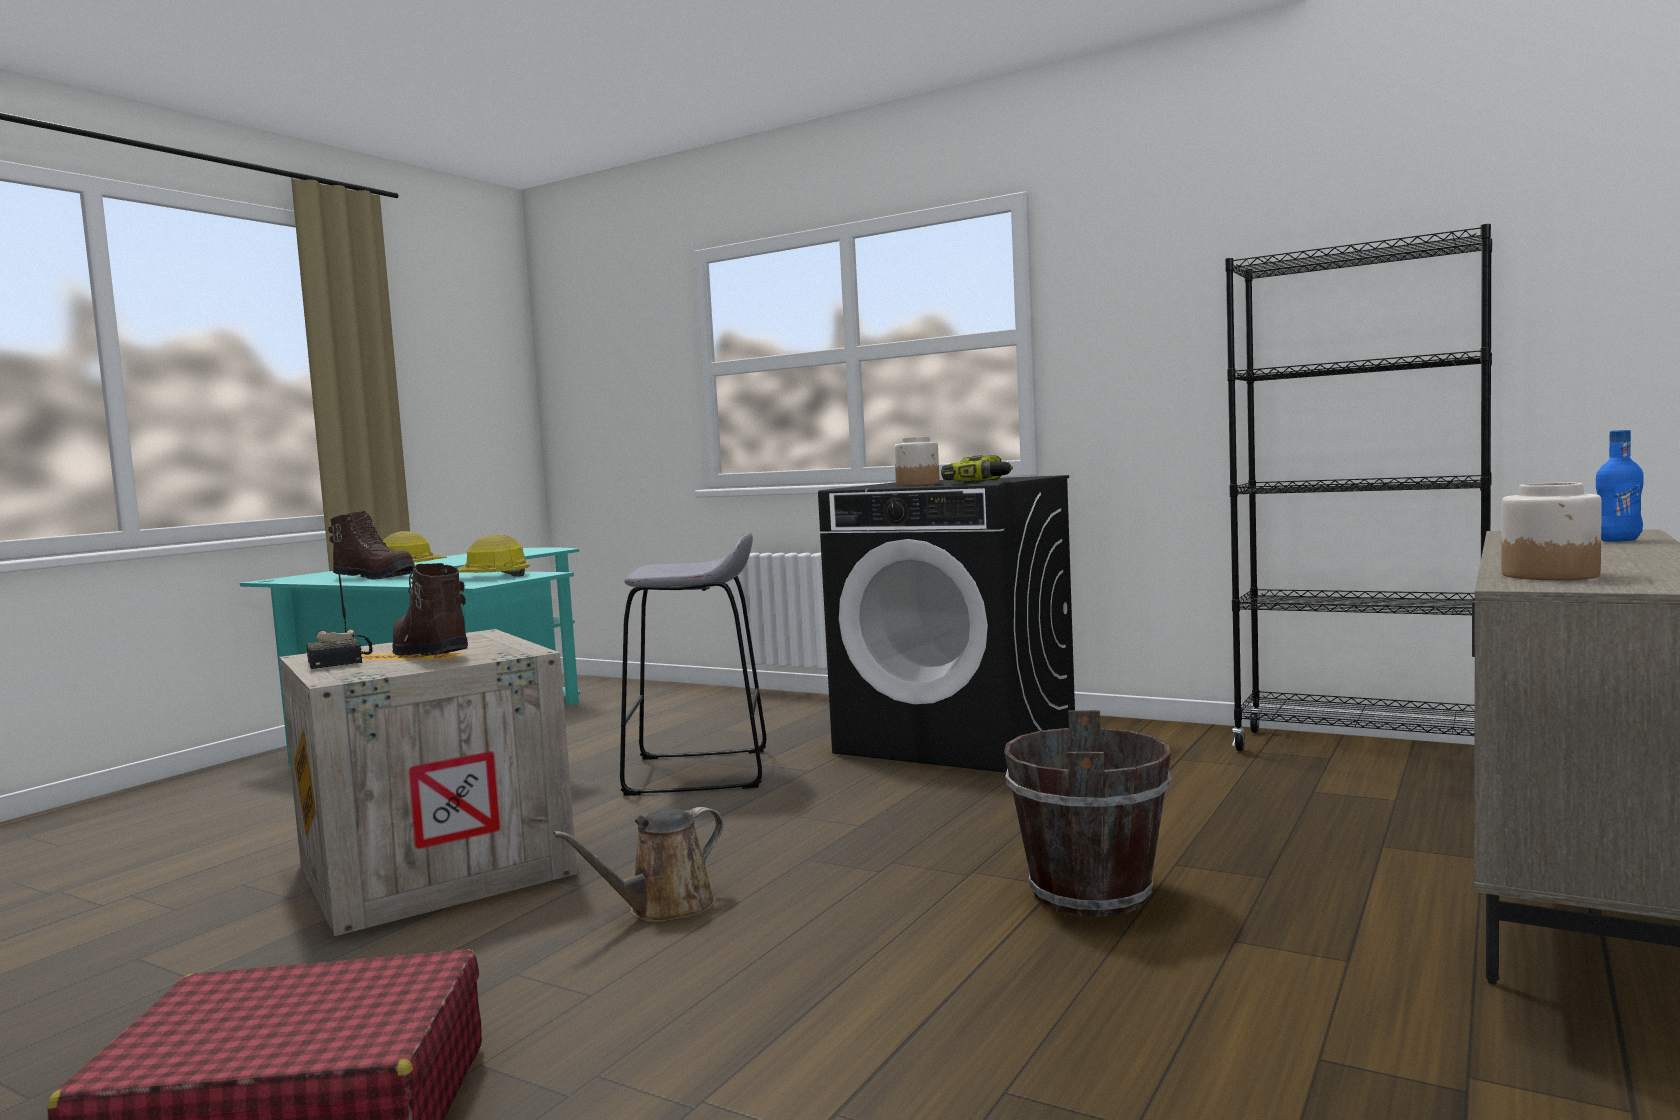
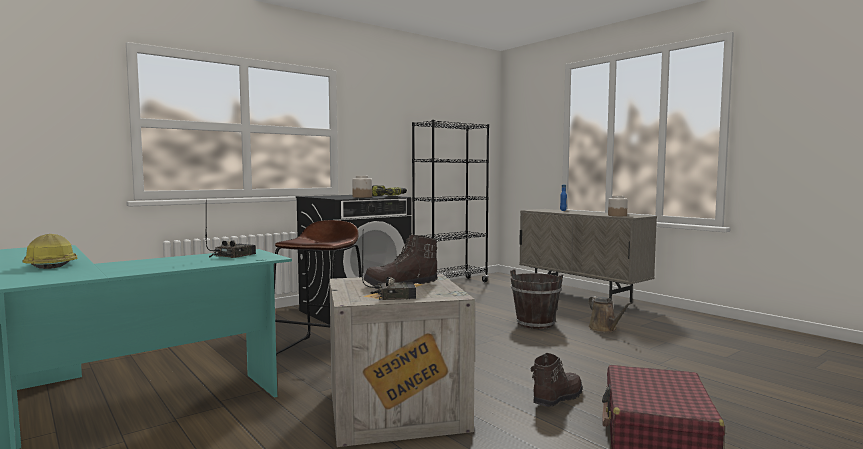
camera: 70 degrees left, 0 degrees up
(375, 577) = (111, 269): brown boot -> brown boot (556, 398)
(491, 577) = (232, 256): hard hat -> radio
(664, 909) = (500, 369): brown watering can -> brown watering can (604, 329)
(699, 772) = (320, 350): grey stool -> brown stool

